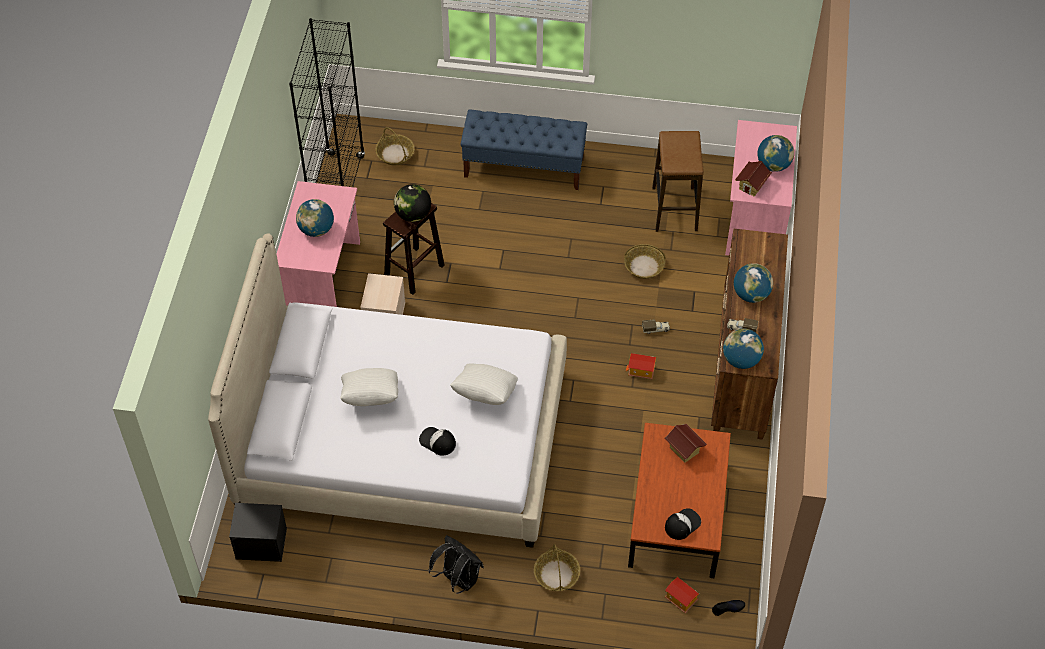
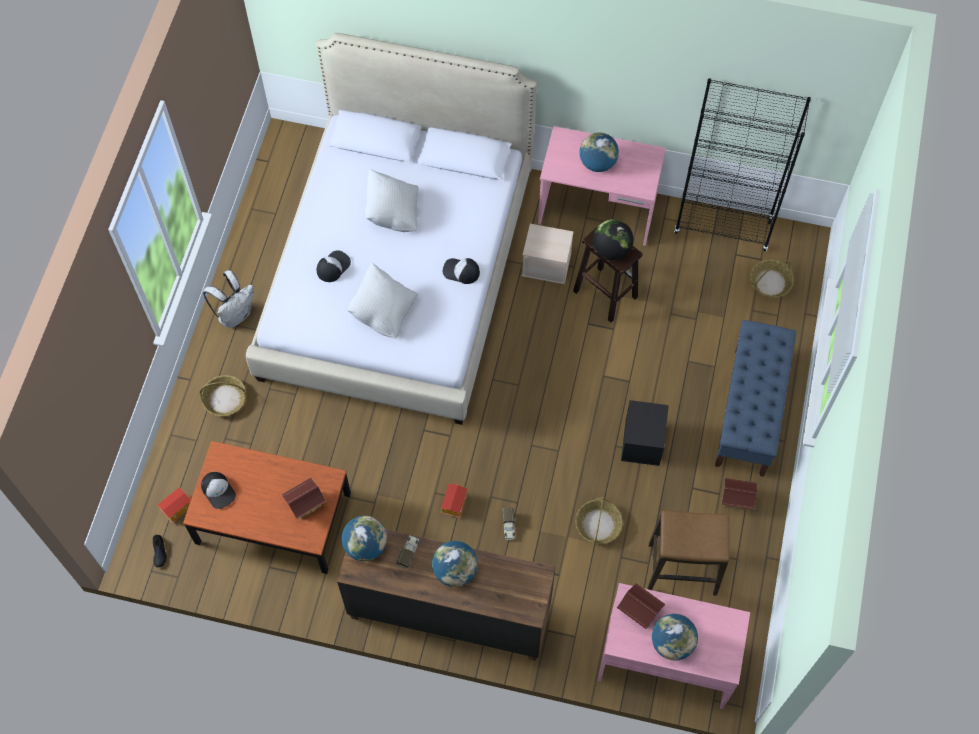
camera: 95 degrees right, 10 degrees up
(262, 542) = (300, 160): black storage box -> black storage box (643, 443)
(435, 337) = (461, 271): none -> cap
(458, 579) = (235, 314): black backpack -> white backpack
(607, 175) = (736, 500): none -> toy house

